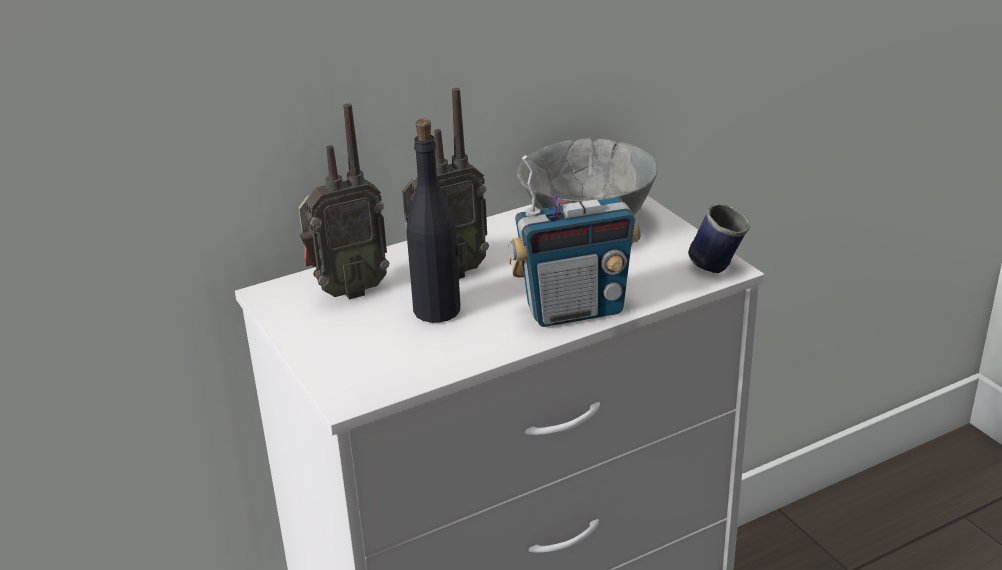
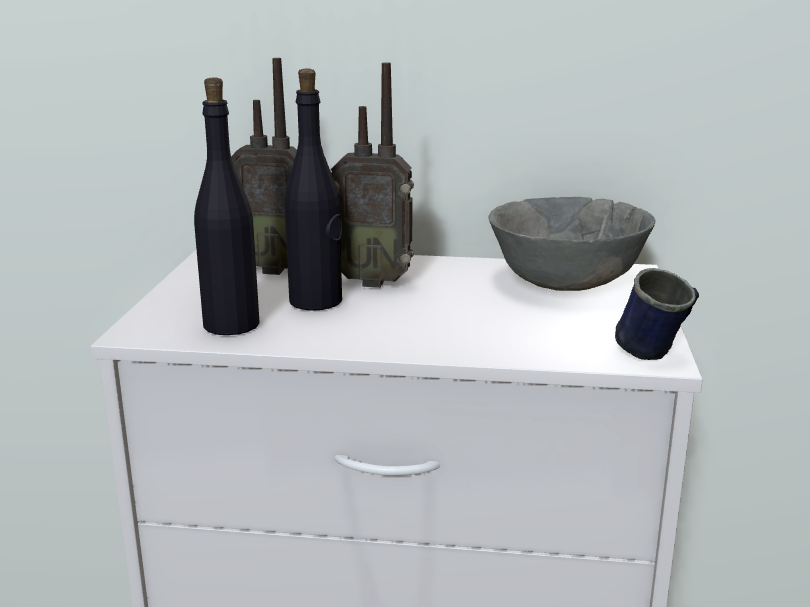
camera: 35 degrees right, 10 degrees down
(409, 359) = (230, 324): none -> black bottle
(574, 310) = (435, 340): radio -> none

